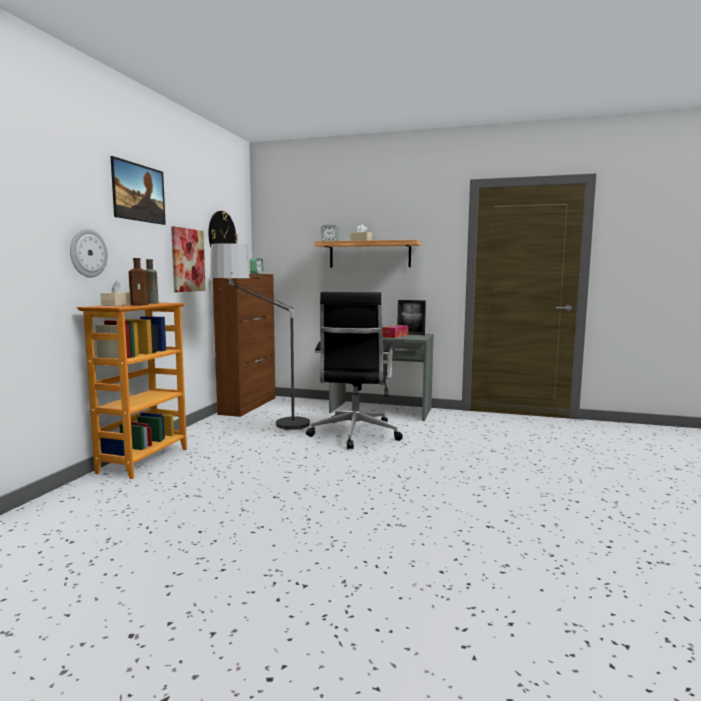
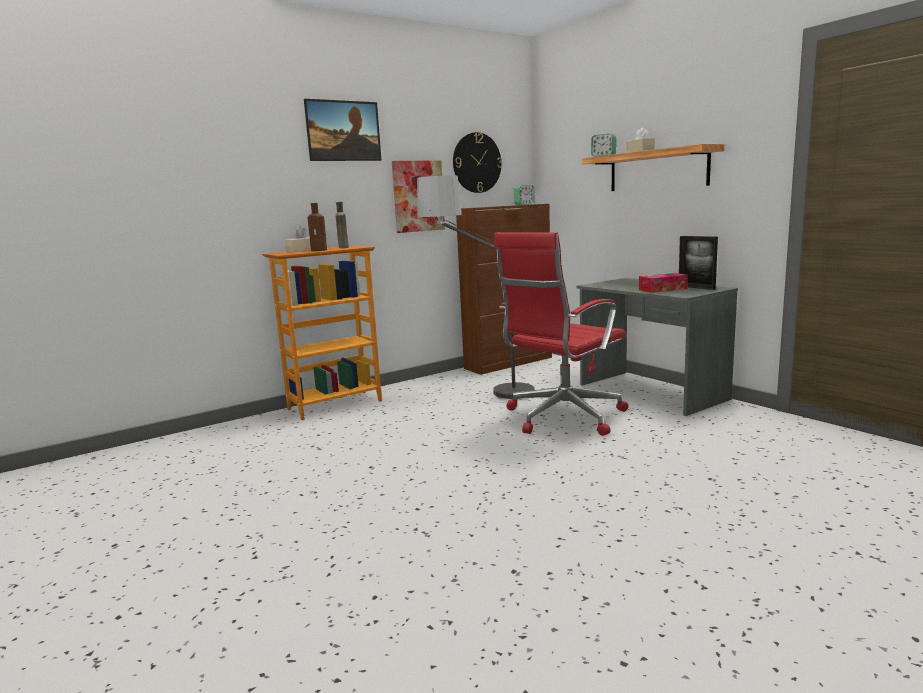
camera: 40 degrees right, 5 degrees up
(88, 253) = (277, 201): wall clock -> none
(354, 435) = (562, 417): black office chair -> red office chair

